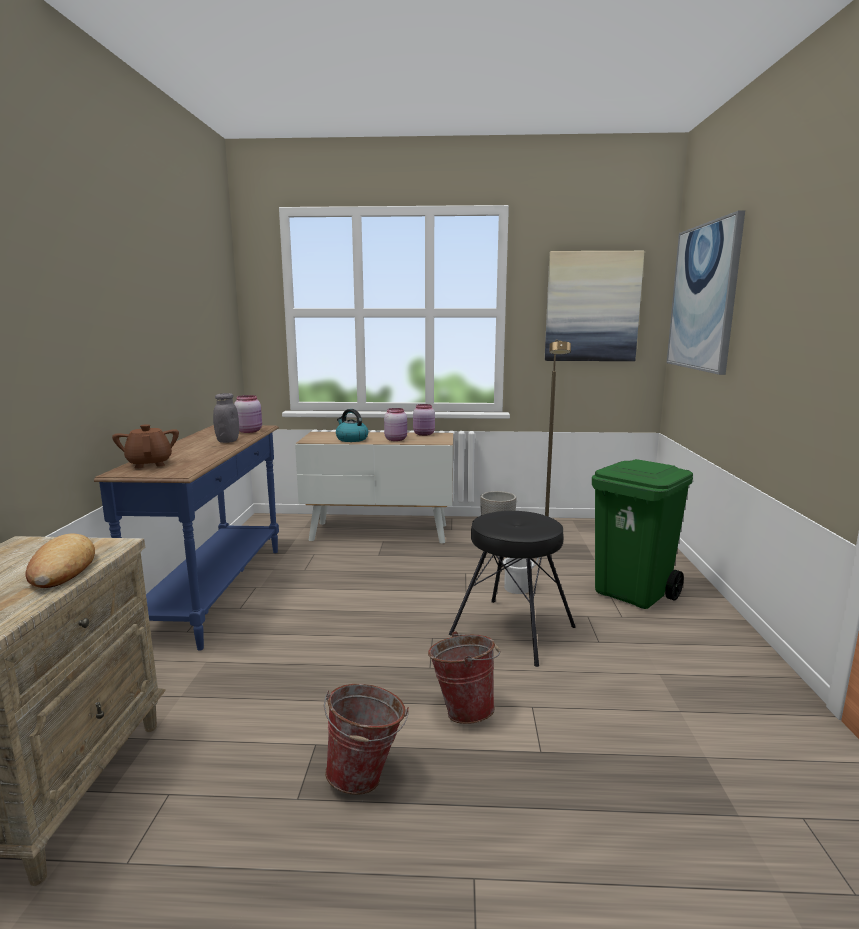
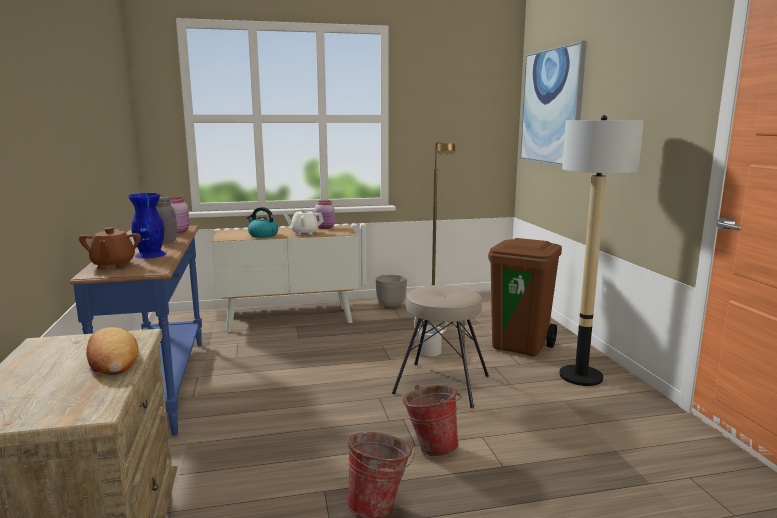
camera: 15 degrees left, 0 degrees up
(149, 464) = (113, 265): brown teapot -> brown teapot turned 150 degrees counterclockwise
(196, 455) = (150, 255): none -> blue vase
(396, 439) = (304, 233): pink jar -> white teapot
(513, 629) = (441, 383): black stool -> beige stool
(592, 307) = (459, 114): picture -> none
(633, 594) = (520, 346): green trash can -> brown trash can
(698, 643) = (581, 376): none -> floor lamp

